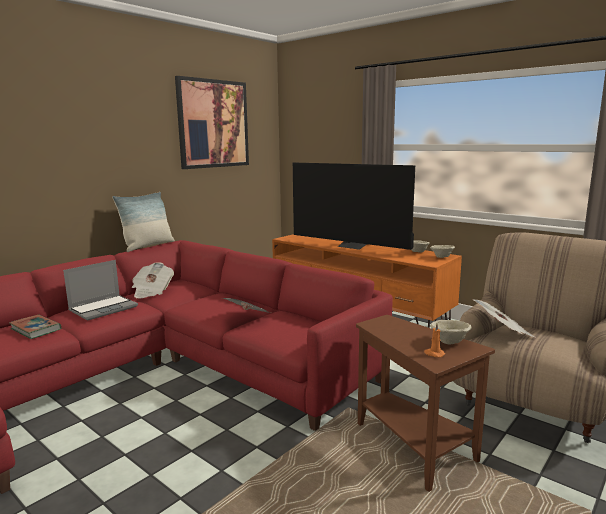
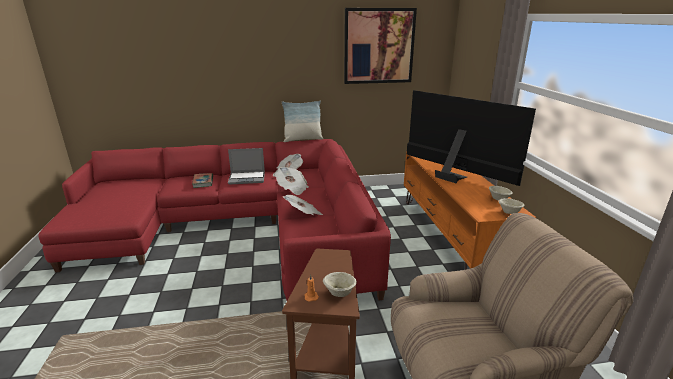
camera: 40 degrees right, 10 degrees up
(352, 246) = (453, 176): television -> television turned 150 degrees clockwise
(502, 332) = (434, 307): newspaper -> newspaper (292, 188)

